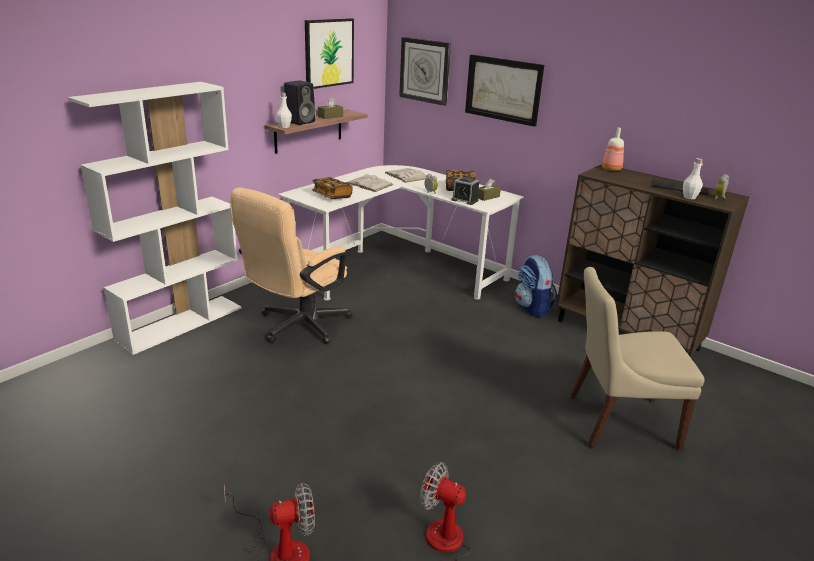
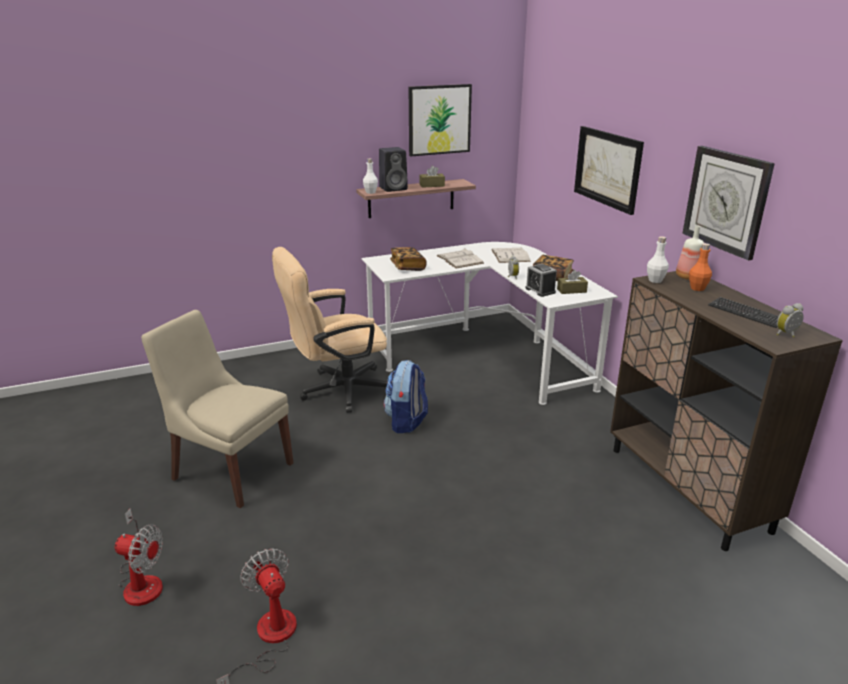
camera: 30 degrees right, 0 degrees up
(181, 323) = (249, 365): white bookcase -> none
(425, 71) = (546, 142): wall clock -> wall clock (726, 201)
(532, 308) = (596, 428): backpack -> backpack (406, 421)
(617, 422) = (571, 582): beige chair -> beige chair (230, 470)
(628, 176) = (697, 288): none -> orange bottle
(689, 197) = (741, 326): white bottle -> white bottle (655, 280)

